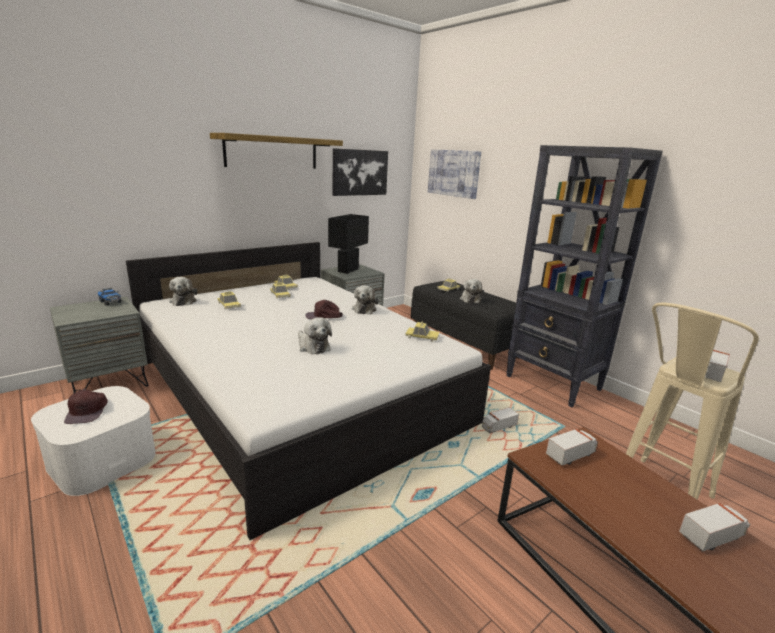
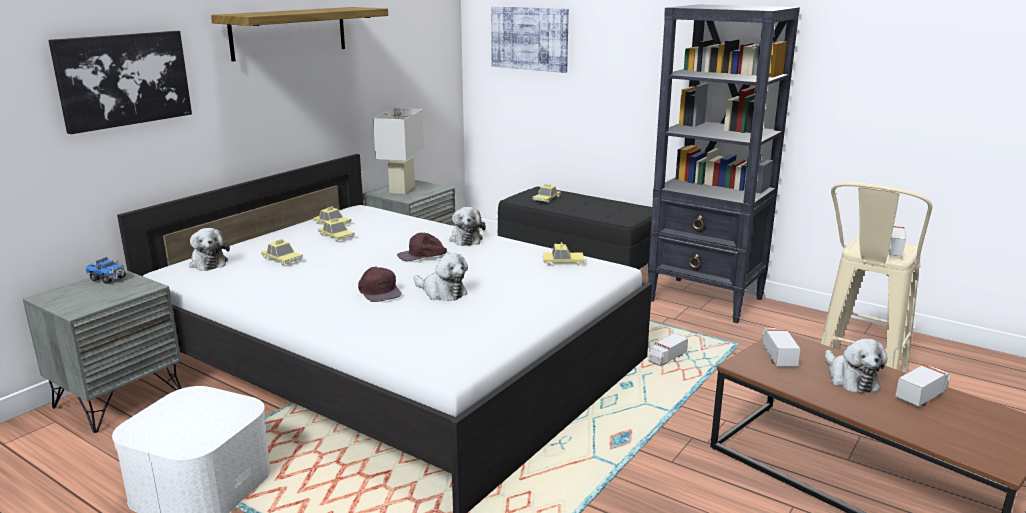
camera: 15 degrees left, 0 degrees up
(88, 411) = (183, 419): brown cap -> brown cap (379, 291)
(348, 270) = (402, 190): black table lamp -> white table lamp
(359, 172) = (398, 47): picture -> picture (123, 79)
(470, 299) = (582, 208): plush toy -> plush toy (850, 379)
(571, 455) = (778, 356): toy truck -> toy truck turned 45 degrees counterclockwise

